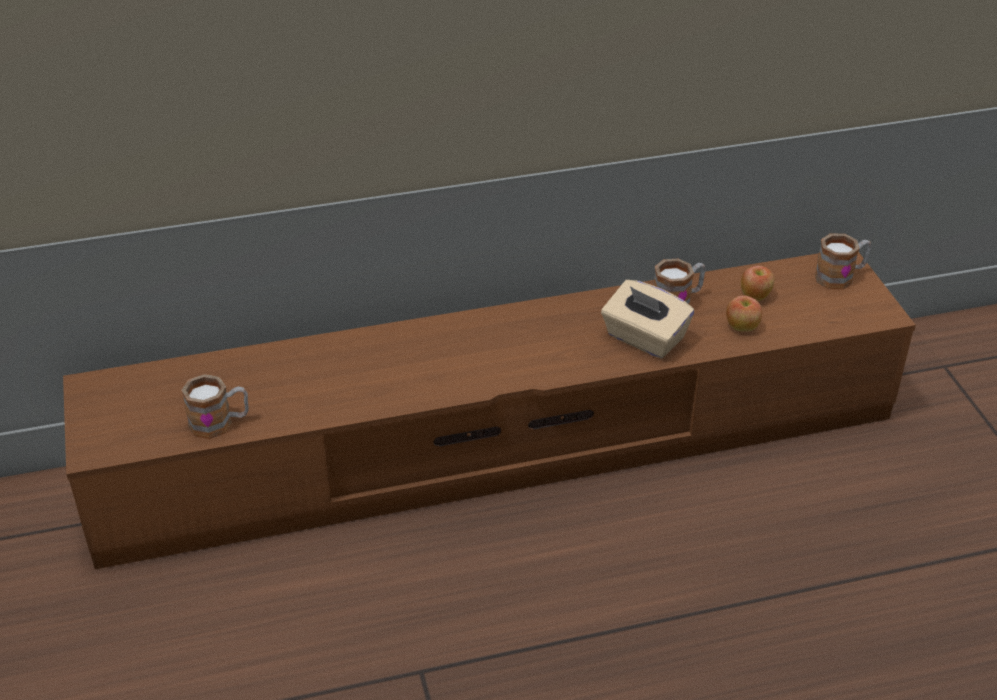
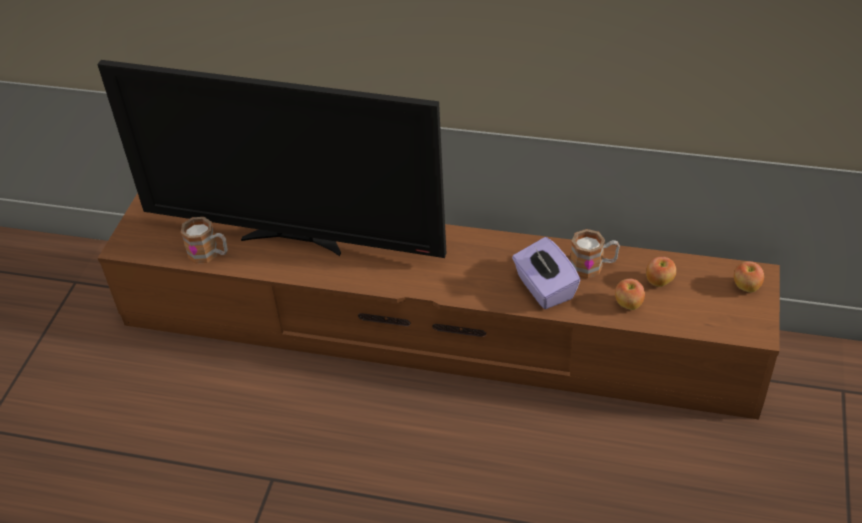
camera: 30 degrees right, 5 degrees up
(319, 375) = (295, 240): none -> television
(644, 338) = (544, 288): beige tissue box -> purple tissue box
(841, 276) = (746, 287): mug -> apple

